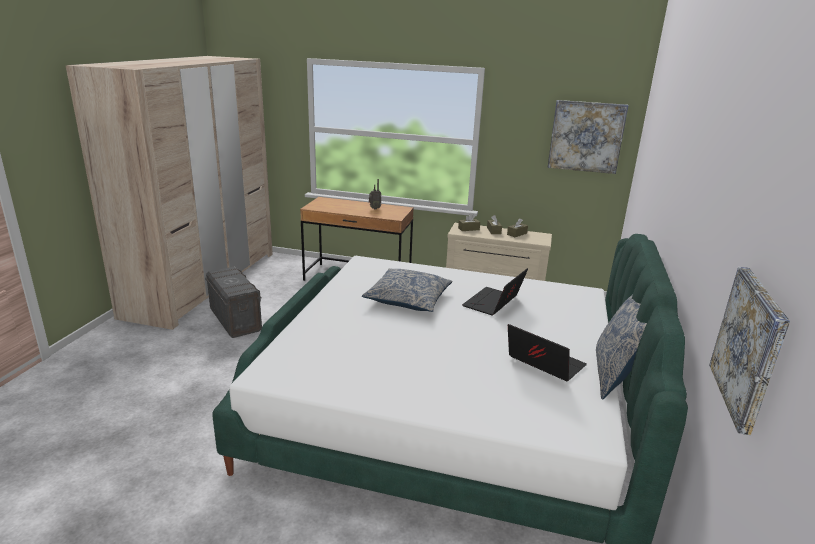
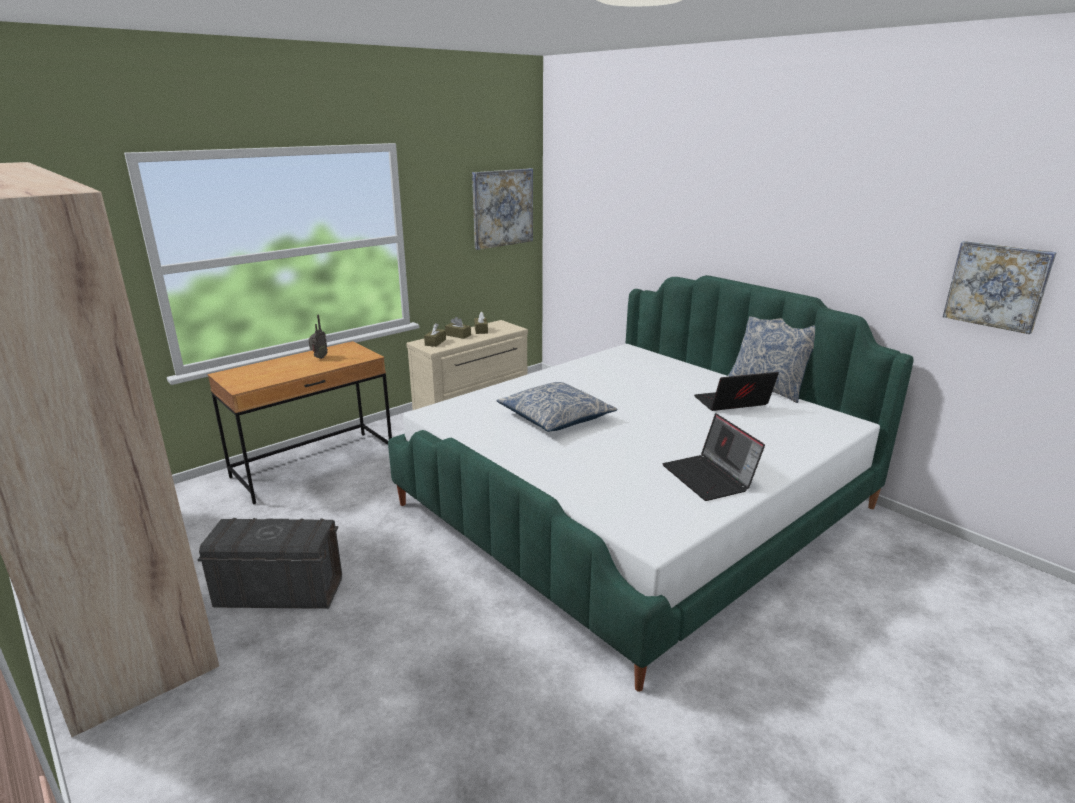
camera: 55 degrees left, 0 degrees up
(493, 303) = (609, 387): laptop -> laptop (710, 478)

